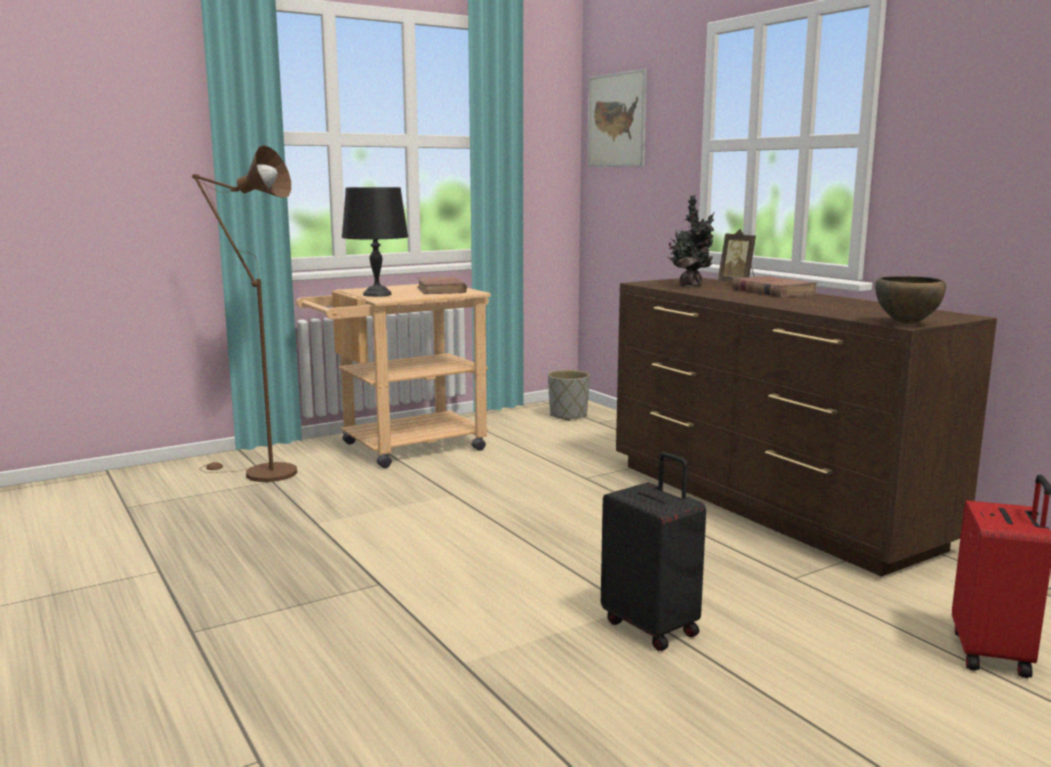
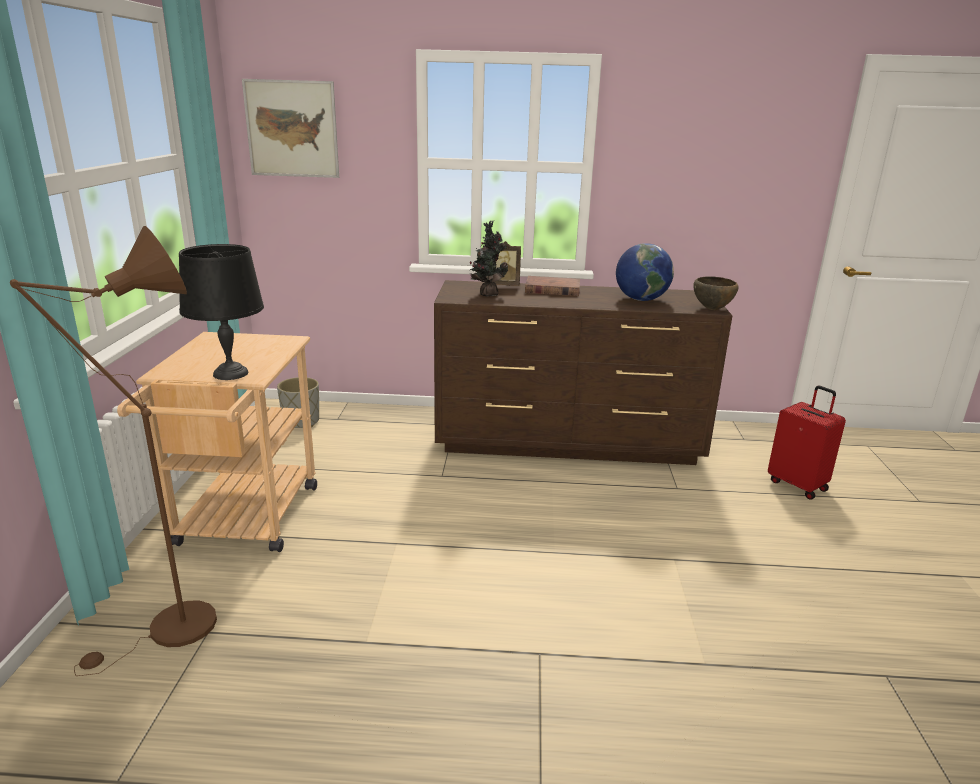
camera: 55 degrees left, 10 degrees up
(441, 290) = (255, 345): brown book -> none
(652, 627) = (705, 564): black suitcase -> none
(846, 308) = (641, 299): none -> globe

